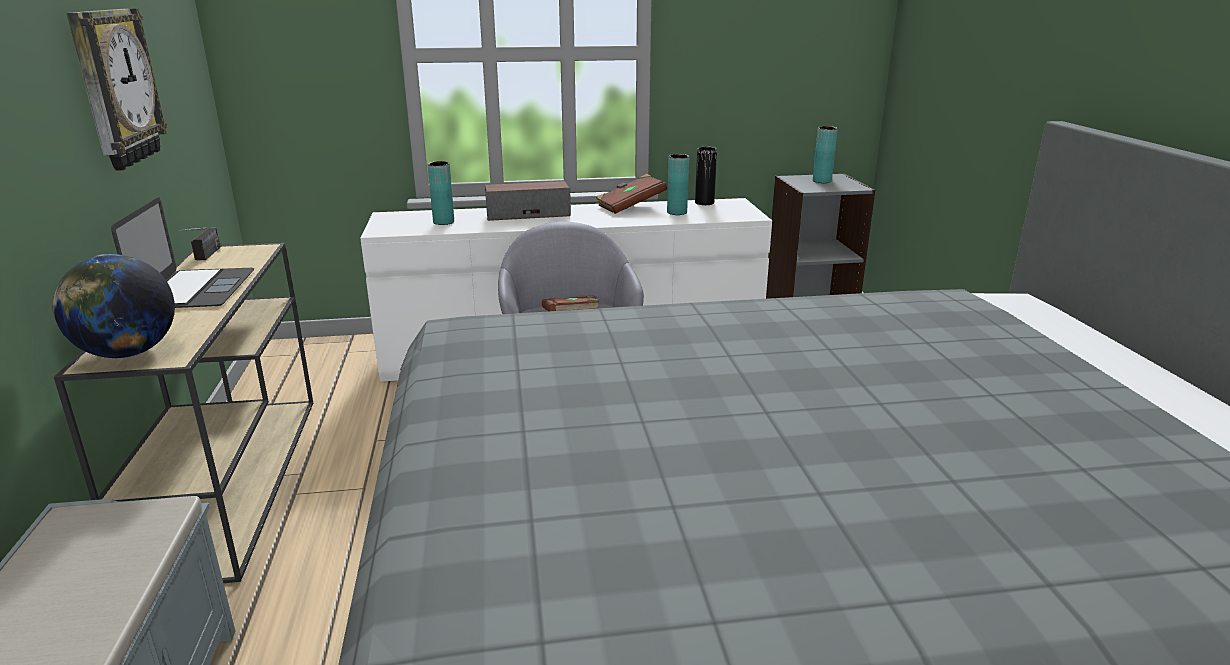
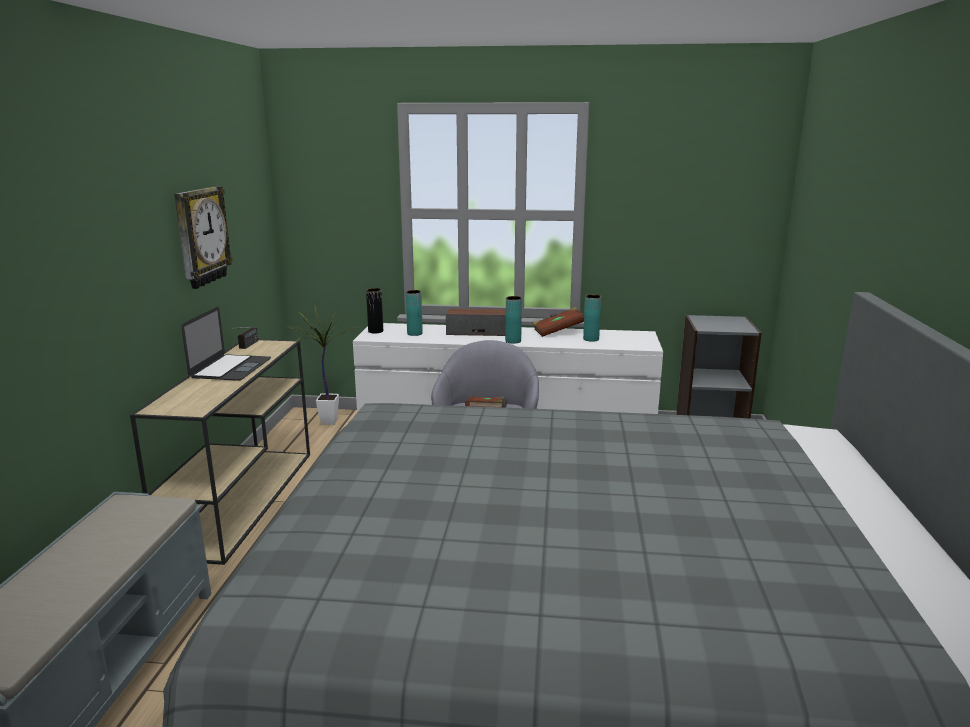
camera: 15 degrees right, 5 degrees down
(128, 353) = (175, 405): globe -> none
(320, 357) = (326, 423): none -> potted plant
(704, 203) = (618, 333): black vase -> black vase (375, 331)
(822, 181) = (721, 322): turquoise vase -> turquoise vase (513, 341)

